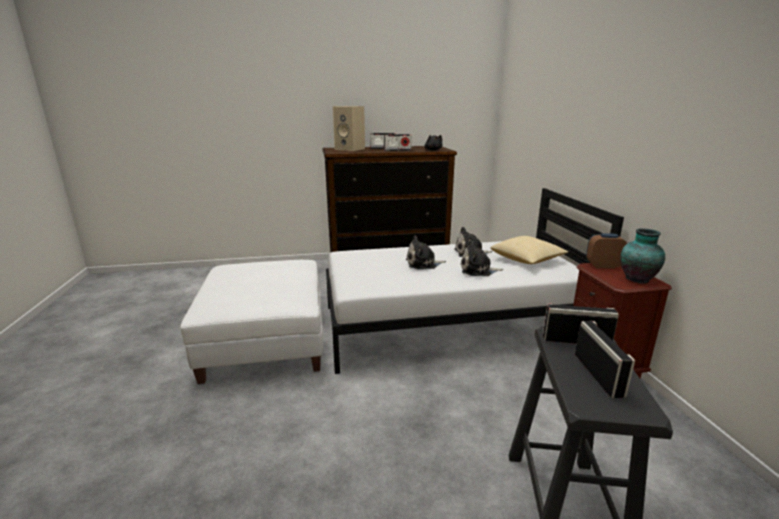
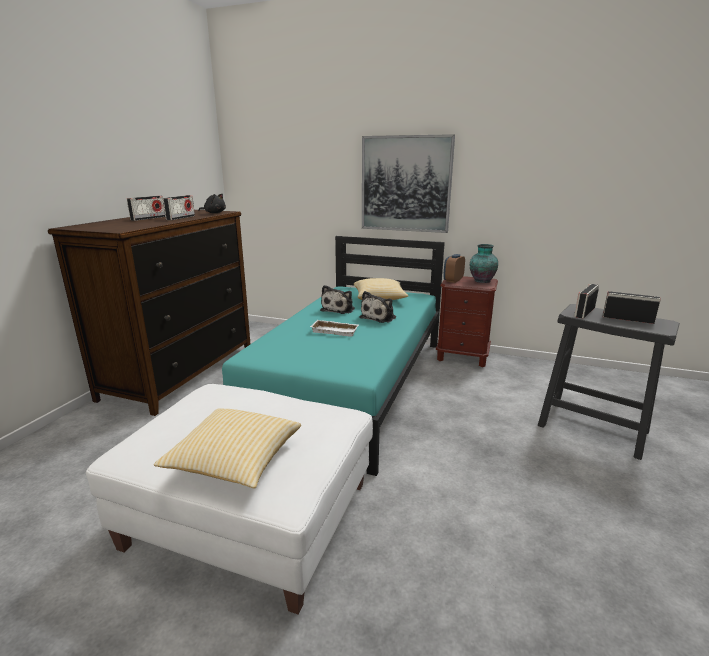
camera: 60 degrees left, 0 degrees up
(226, 289) = (234, 461): none -> pillow
(350, 149) = (112, 224): beige speaker -> none
(423, 264) = (335, 331): plush toy -> white tray
(451, 324) = (352, 384): white bed -> turquoise bed
(604, 139) = (405, 184): none -> picture

